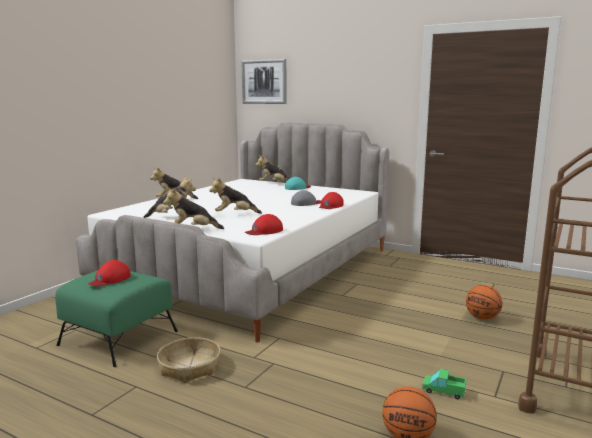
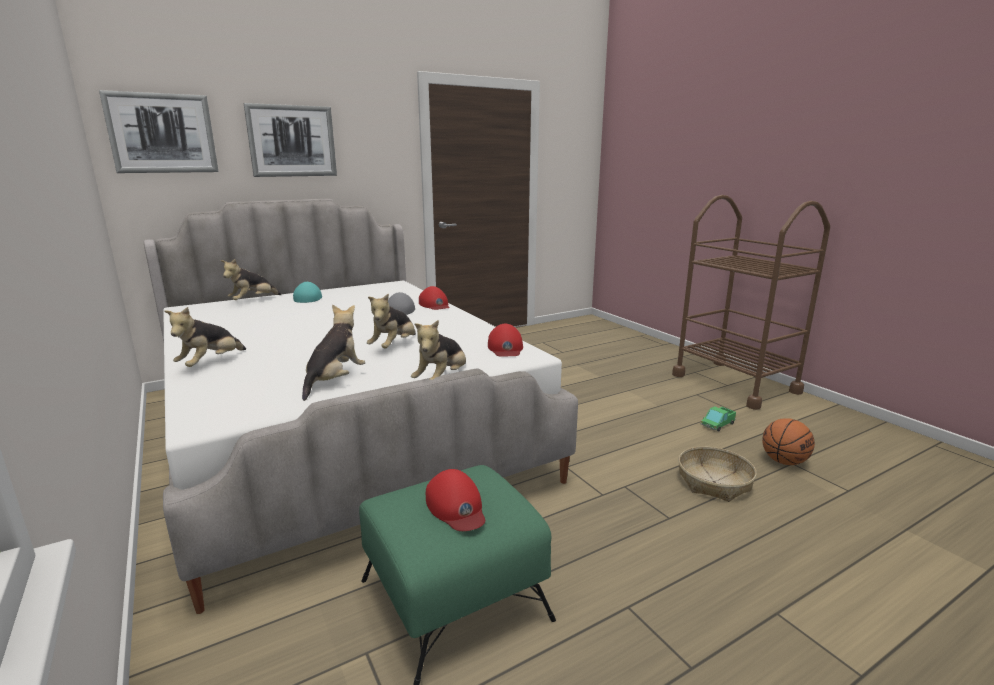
camera: 60 degrees left, 5 degrees up
(189, 367) = (599, 547): basket -> basket (713, 482)
(328, 84) = (292, 141): none -> picture
(482, 318) = (603, 369): basketball -> none

